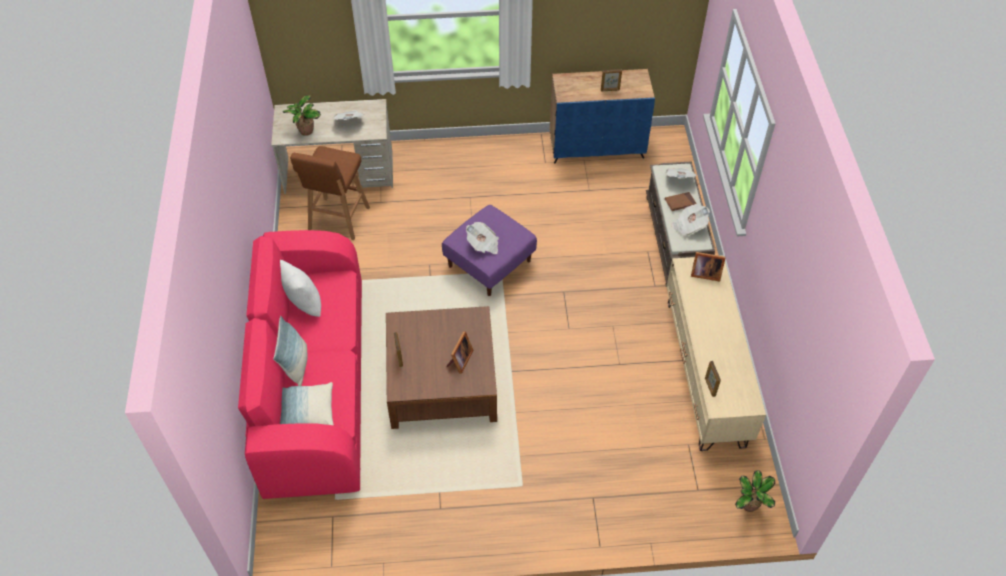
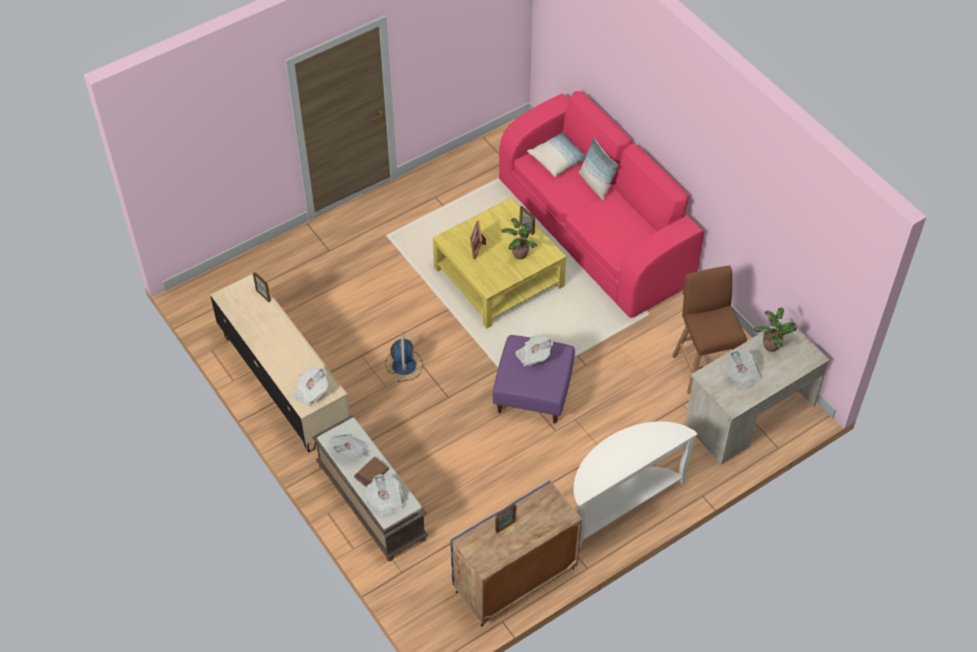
camera: 150 degrees right, 0 degrees up
(303, 305) = (633, 226): white pillow -> none
(442, 380) = (498, 277): brown coffee table -> yellow coffee table
(486, 160) = (620, 503): none -> white console table
(585, 337) = (404, 364): none -> blue fan
(704, 273) = (310, 392): picture frame -> newspaper
(749, 506) = (206, 296): potted plant -> potted plant (519, 253)

